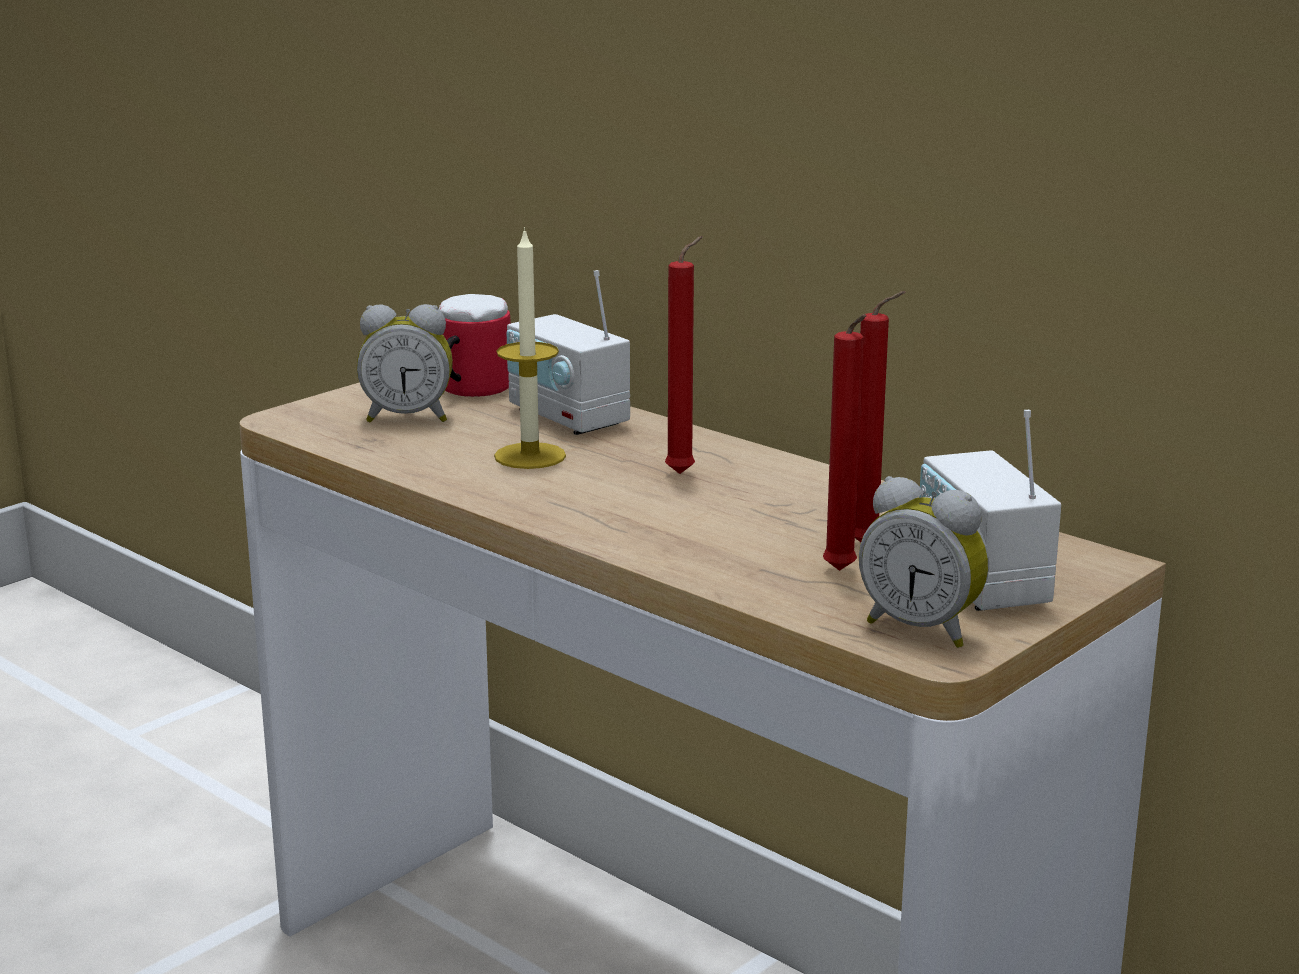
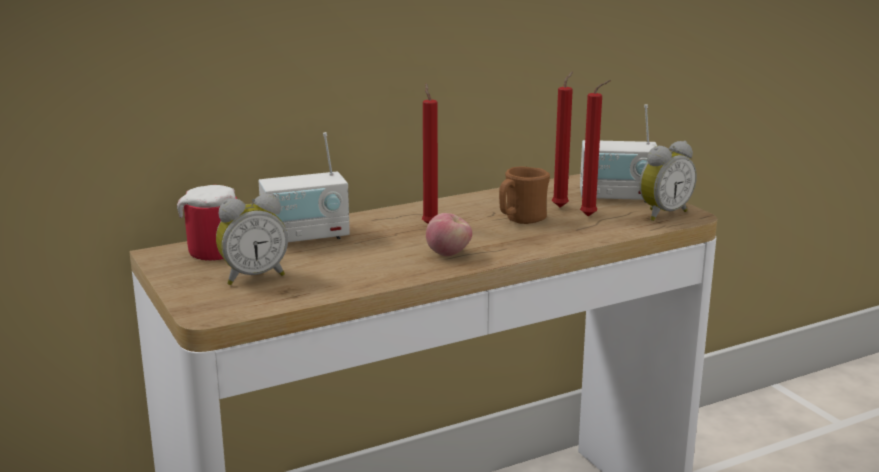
camera: 70 degrees left, 0 degrees up
(408, 417) = (253, 276): alarm clock -> alarm clock turned 45 degrees clockwise
(530, 456) = (366, 254): candle -> none
(566, 500) = (449, 254): none -> apple
(766, 525) = (521, 220): none -> brown mug

